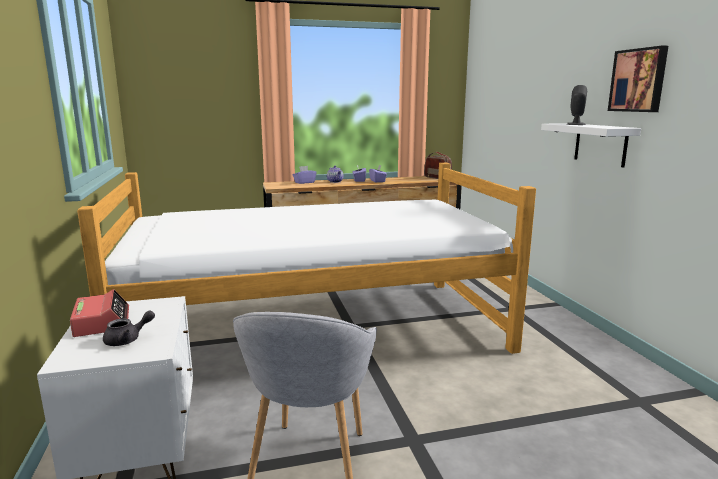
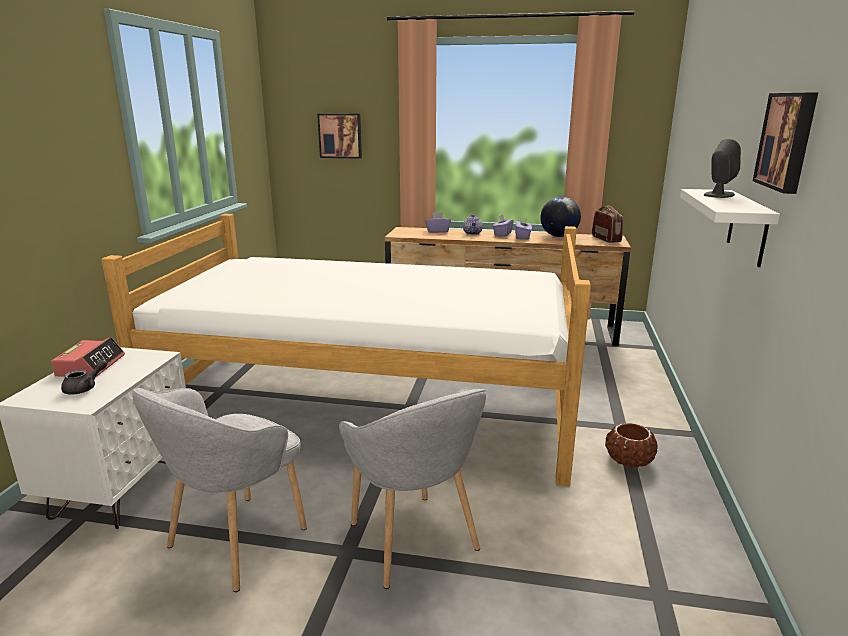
camera: 25 degrees right, 5 degrees up
(128, 340) = (85, 388): grey teapot -> grey teapot turned 45 degrees counterclockwise
(200, 103) = (340, 135): none -> picture
(402, 179) = (558, 236): none -> globe
(455, 417) = (413, 541): none -> grey armchair
(538, 327) = (629, 460): none -> brown planter

